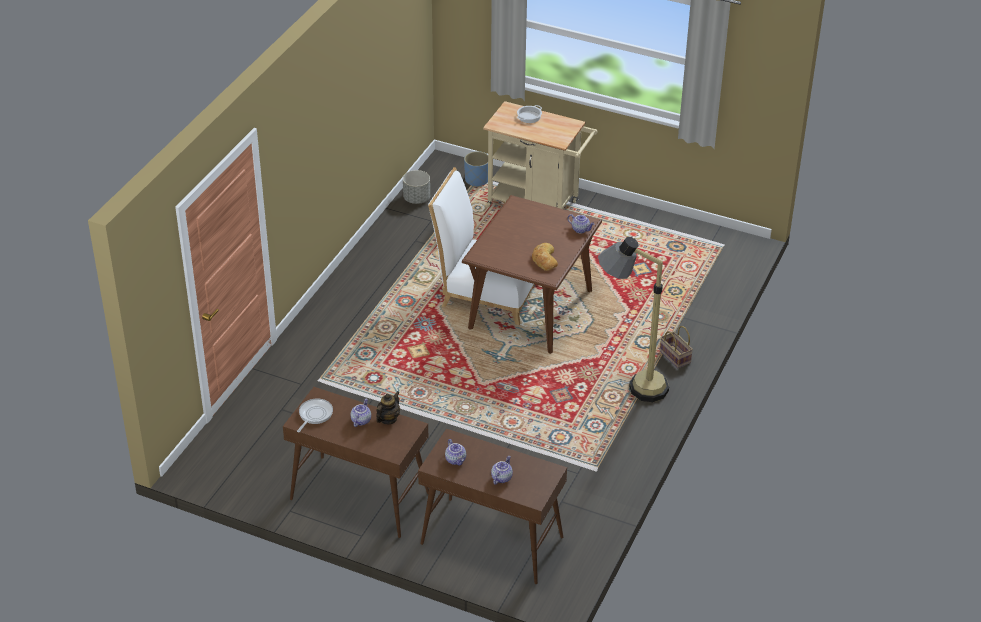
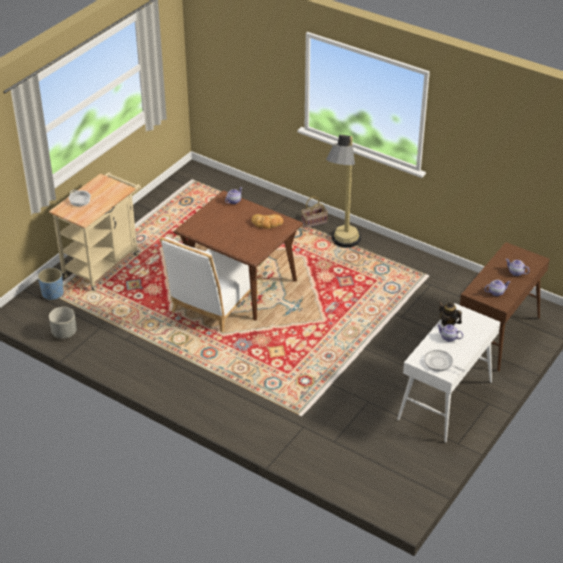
camera: 80 degrees left, 0 degrees up
(359, 496) = (445, 401): brown console table -> white console table

